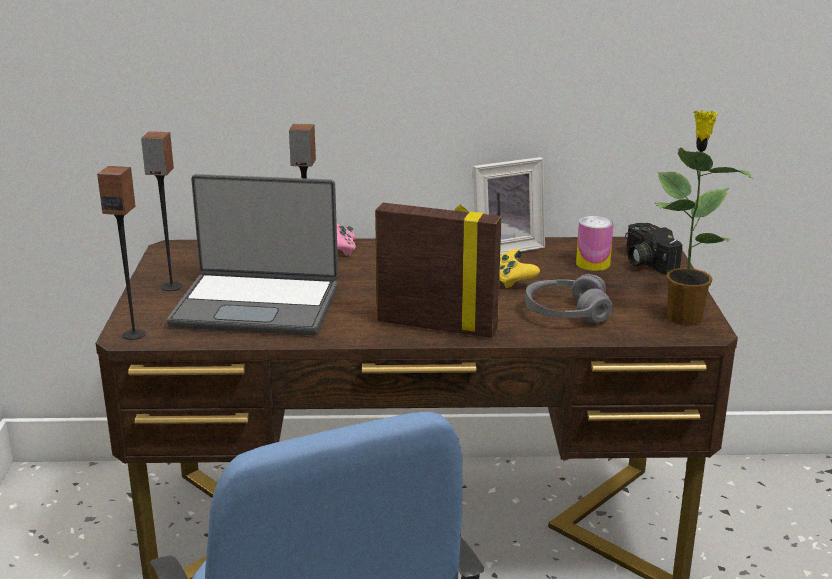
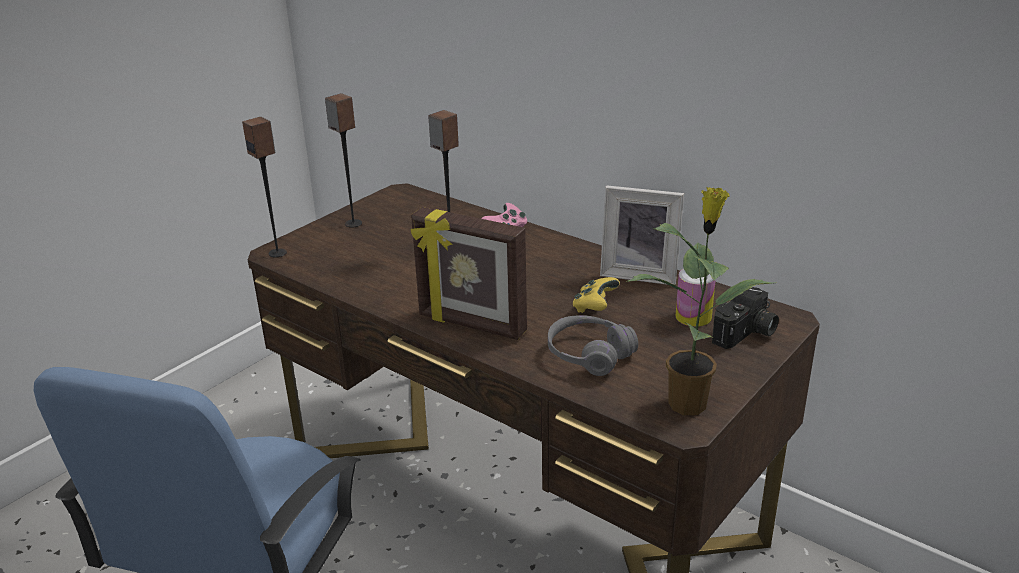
camera: 40 degrees right, 5 degrees up
(257, 305) = (380, 258): laptop -> none
(437, 325) = (471, 325): picture frame -> picture frame turned 150 degrees clockwise
(645, 262) = (746, 334): camera -> camera turned 150 degrees counterclockwise

